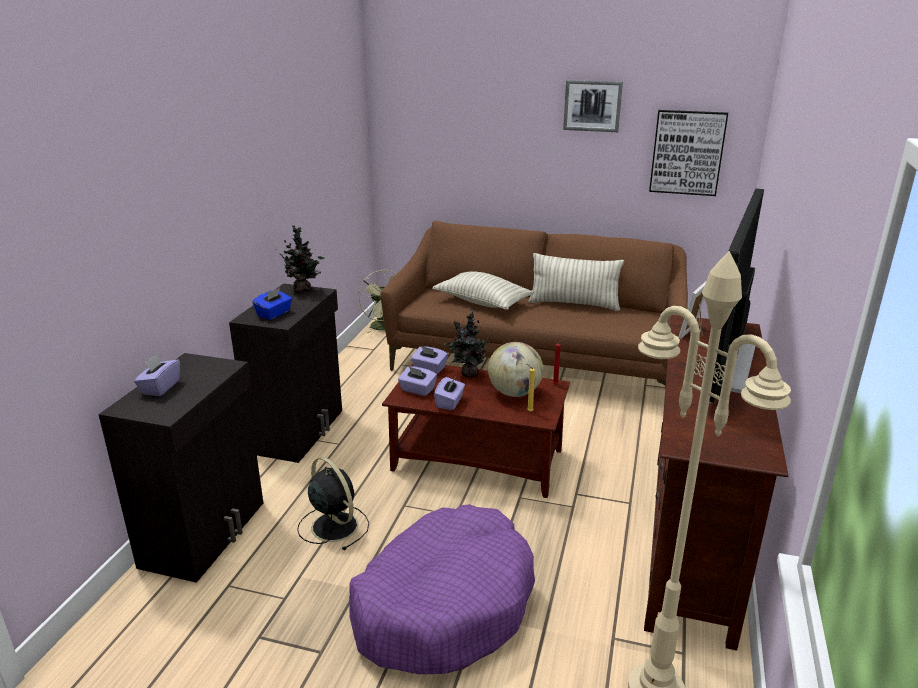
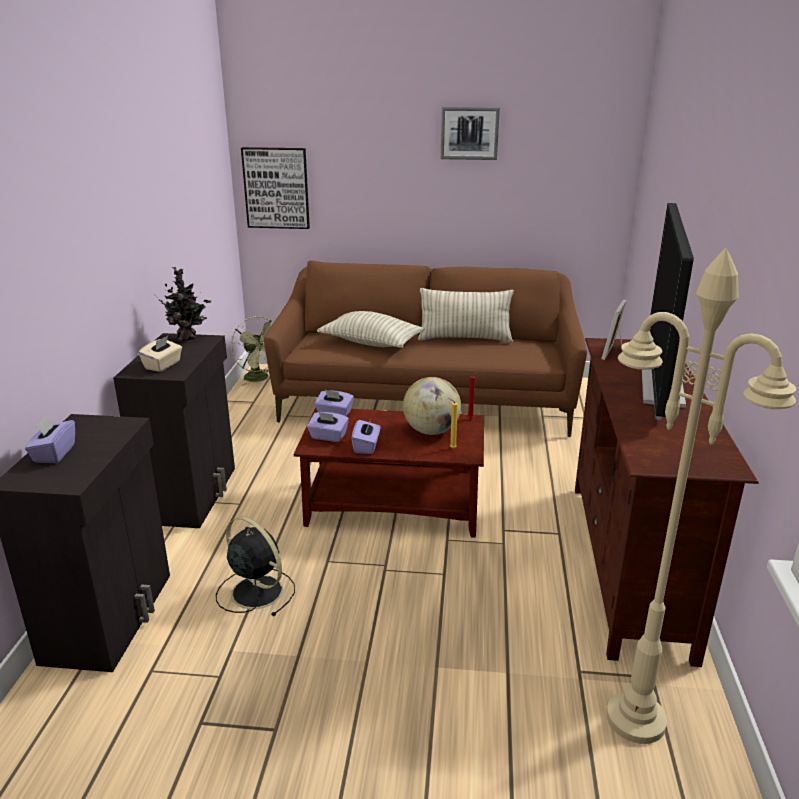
camera: 10 degrees left, 0 degrees up
(274, 314) = (163, 365): blue tissue box -> beige tissue box
(444, 604) = (397, 660): purple dog bed -> none
(468, 374) = (377, 416): potted plant -> none
(687, 152) = (566, 178): picture -> picture (276, 188)

